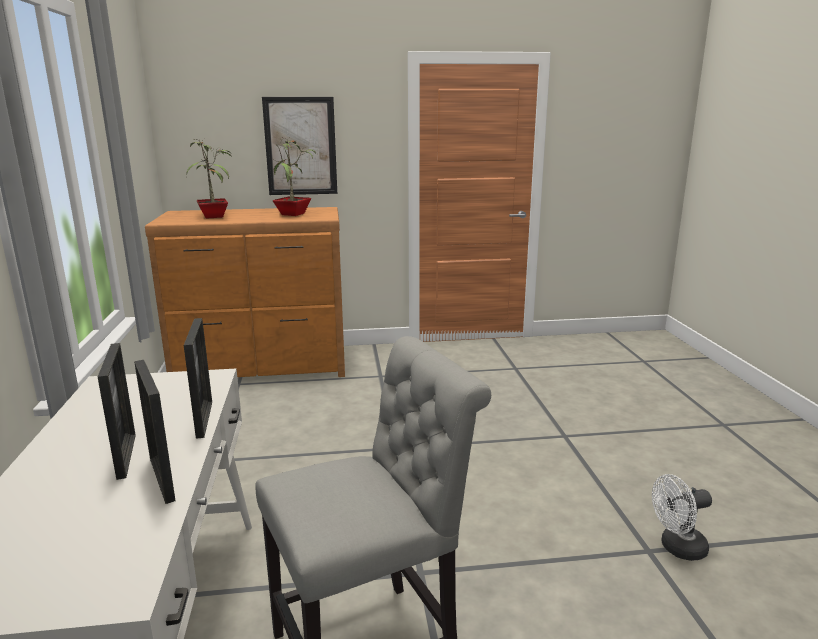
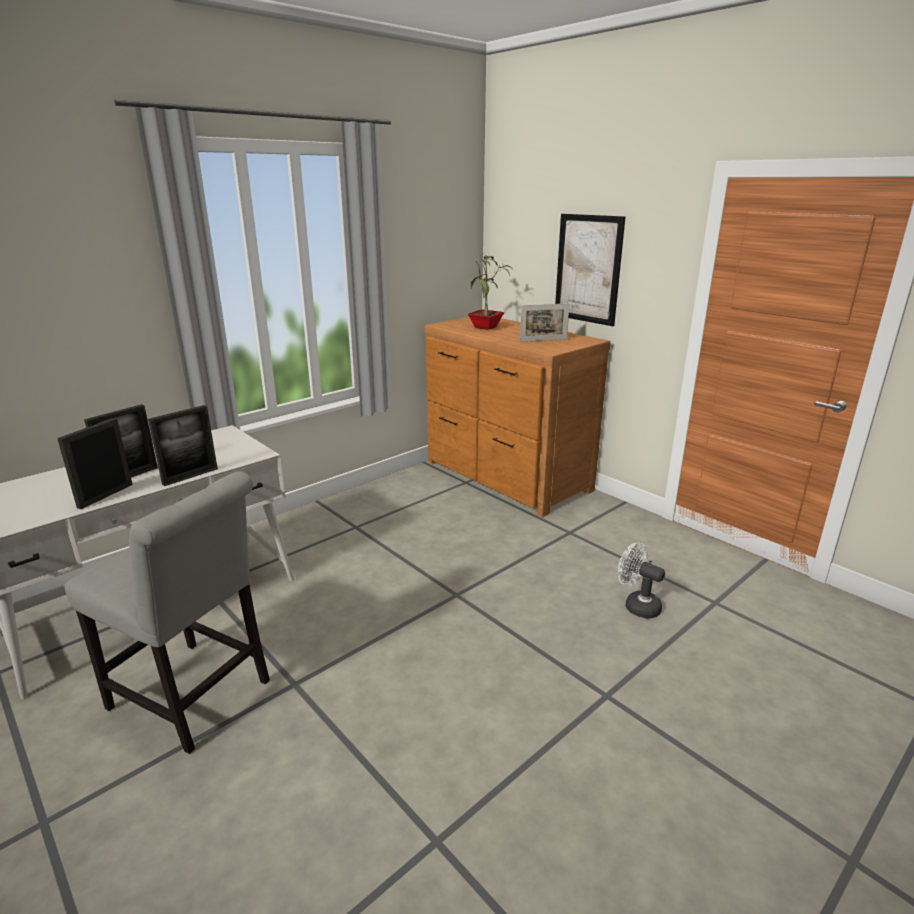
camera: 55 degrees right, 5 degrees up
(294, 214) = (543, 340): potted plant -> picture frame
(677, 548) = (461, 870): white fan -> white fan (637, 605)

